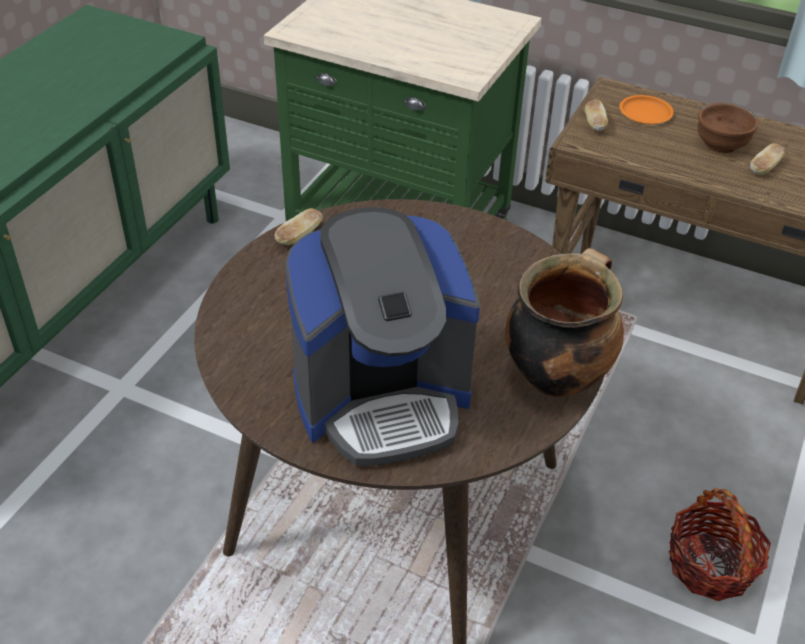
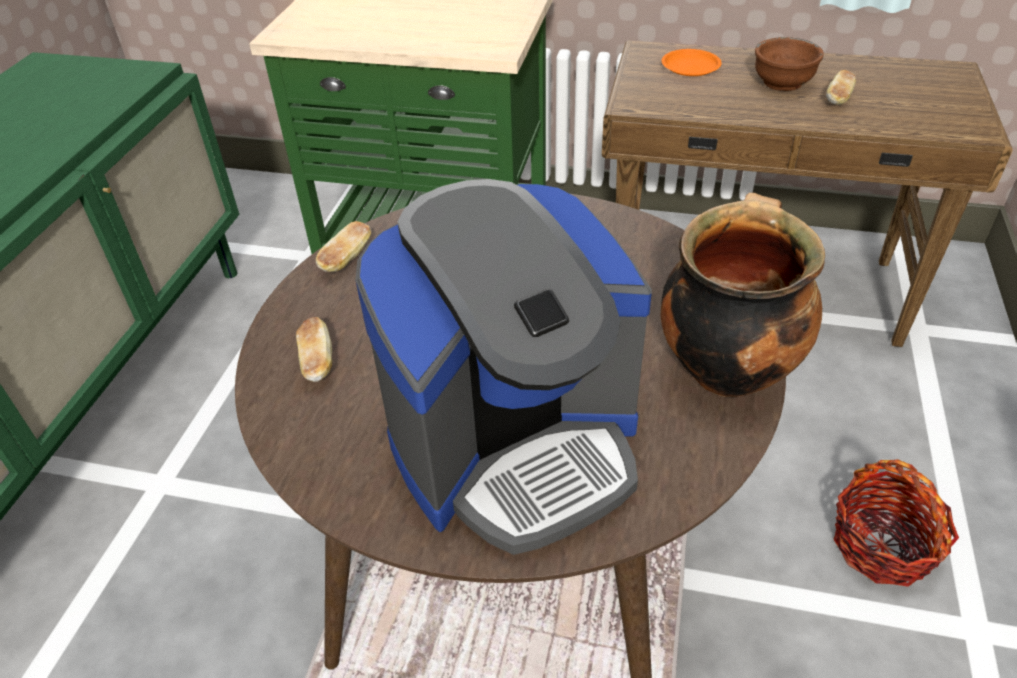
camera: 10 degrees left, 0 degrees up
(594, 124) = (642, 85): bread -> bread (317, 362)

